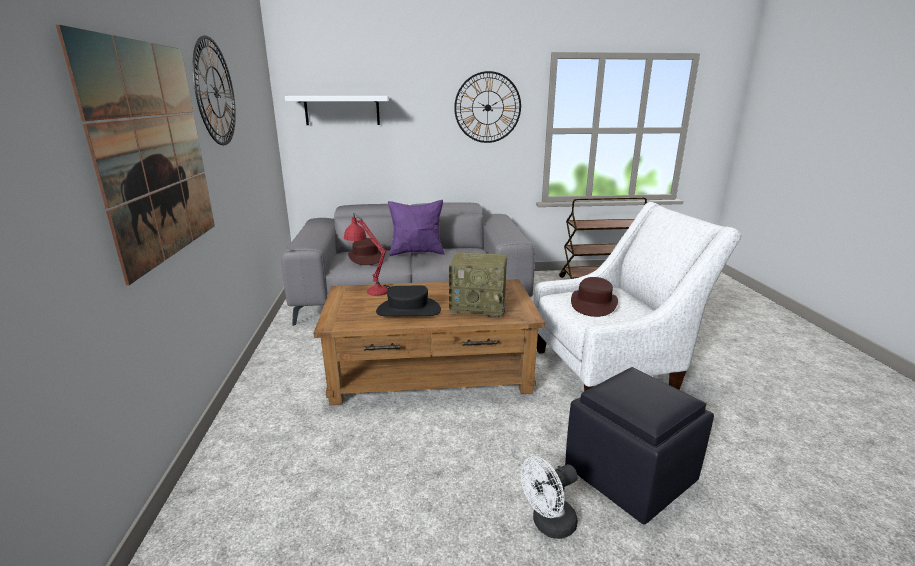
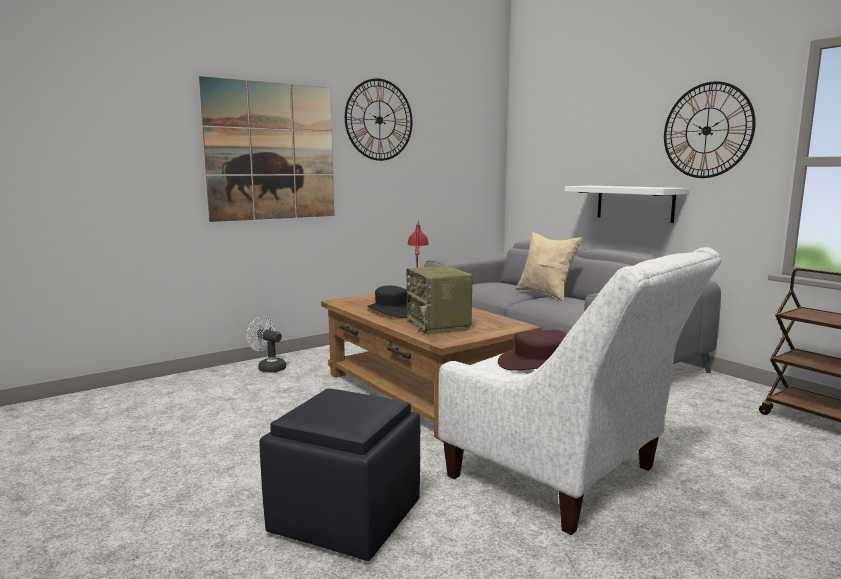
camera: 60 degrees right, 10 degrees down
(342, 110) = (555, 141): white shelf -> white shelf (634, 203)
(366, 258) = (495, 286): brown hat -> none
(417, 252) = (545, 294): purple pillow -> beige pillow
(548, 525) = (244, 485): white fan -> white fan (268, 368)

